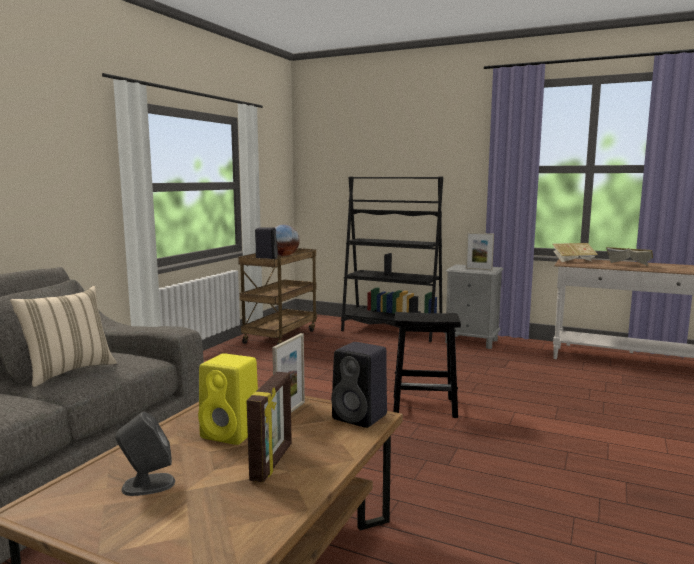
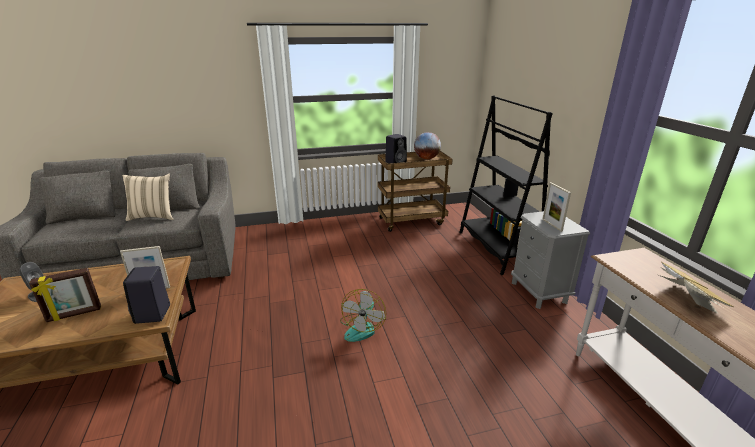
camera: 50 degrees right, 15 degrees up
(232, 433) = (110, 287): yellow speaker -> none
(425, 406) = (362, 328): black stool -> fan
(573, 261) = (636, 259): book -> none

